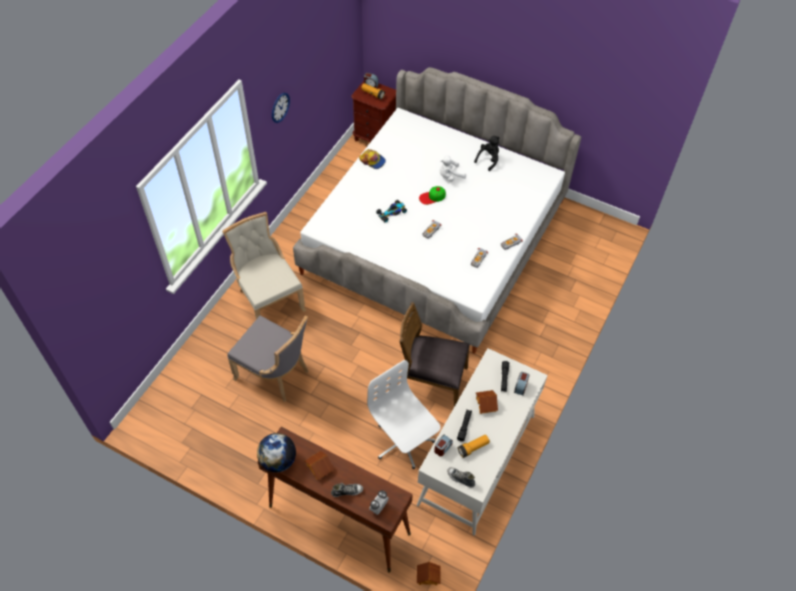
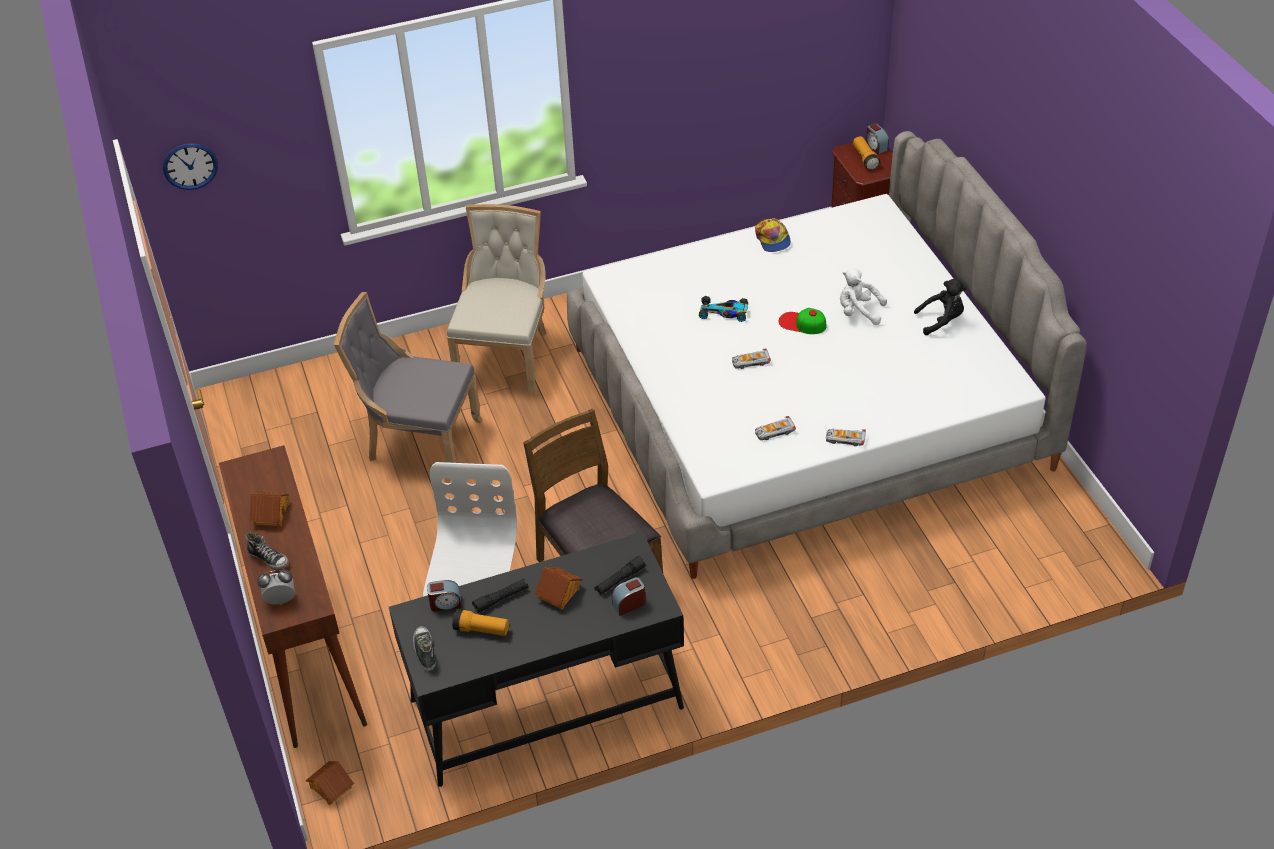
camera: 45 degrees right, 10 degrees down
(275, 374) = (419, 442): grey chair -> grey chair turned 120 degrees clockwise
(278, 460) = (239, 477): globe -> none
(280, 107) = (648, 80): wall clock -> wall clock (190, 166)
(476, 459) = (545, 703): white desk -> black desk

